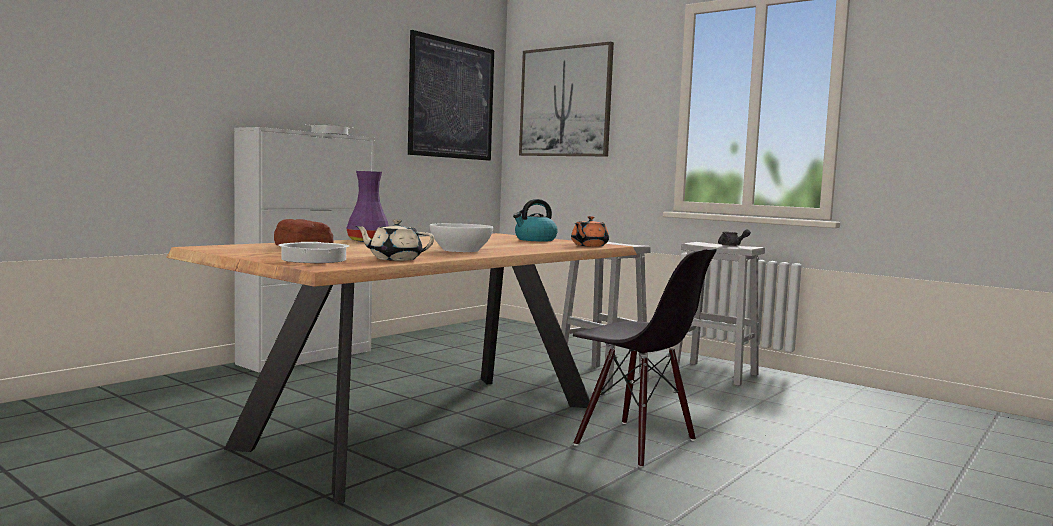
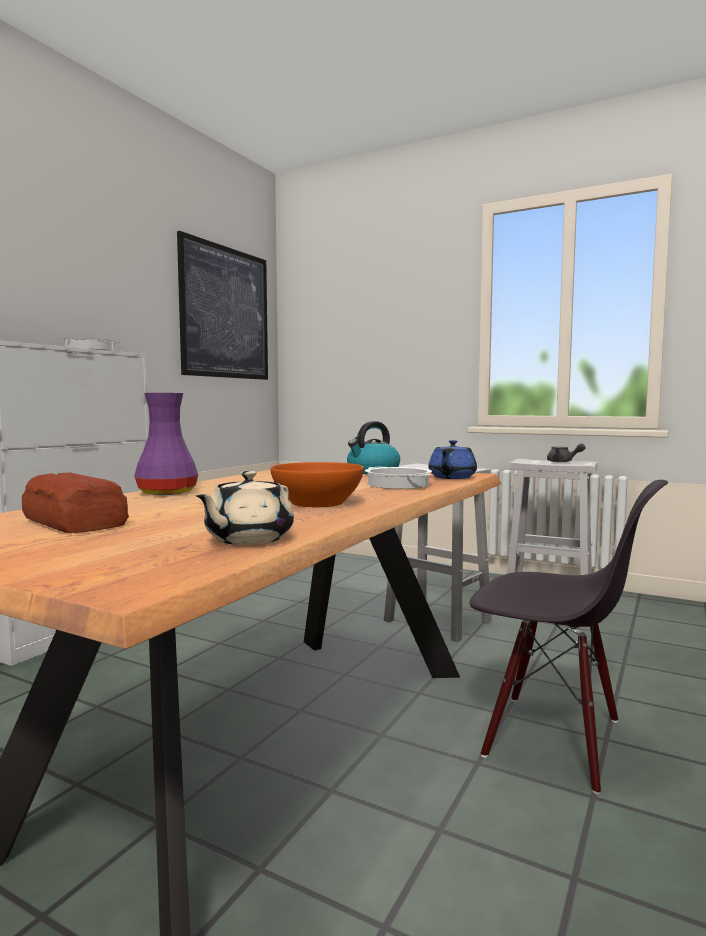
camera: 10 degrees left, 0 degrees up
(315, 260) = (107, 559): cooking pot -> cooking pot (399, 484)
(394, 259) = (247, 539): beige teapot -> beige teapot turned 60 degrees counterclockwise
(460, 250) = (317, 503): white bowl -> orange bowl
(565, 102) = (348, 314): picture -> none
(588, 245) = (451, 477): orange teapot -> blue teapot

